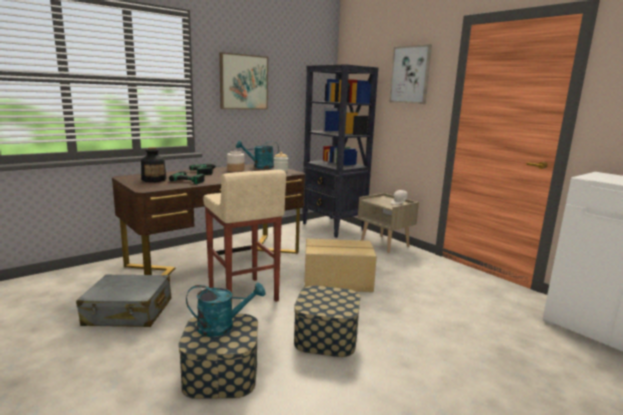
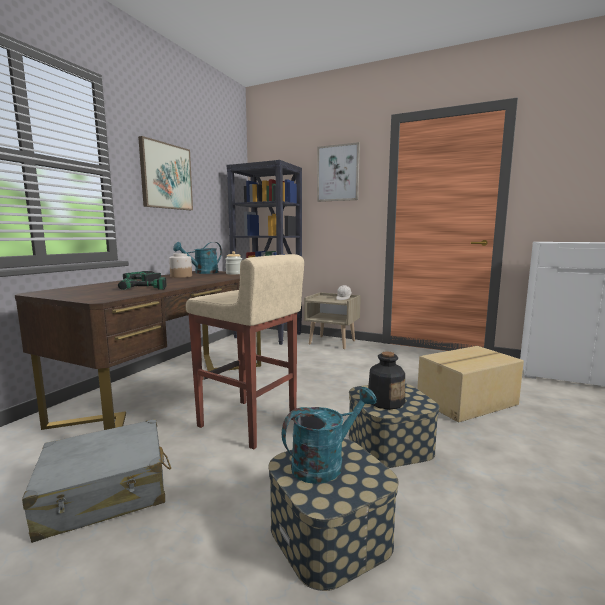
camera: 25 degrees left, 5 degrees down
(154, 180) = (91, 291): bottle -> bottle (385, 401)
(338, 282) = (332, 384): cardboard box -> cardboard box (468, 402)

